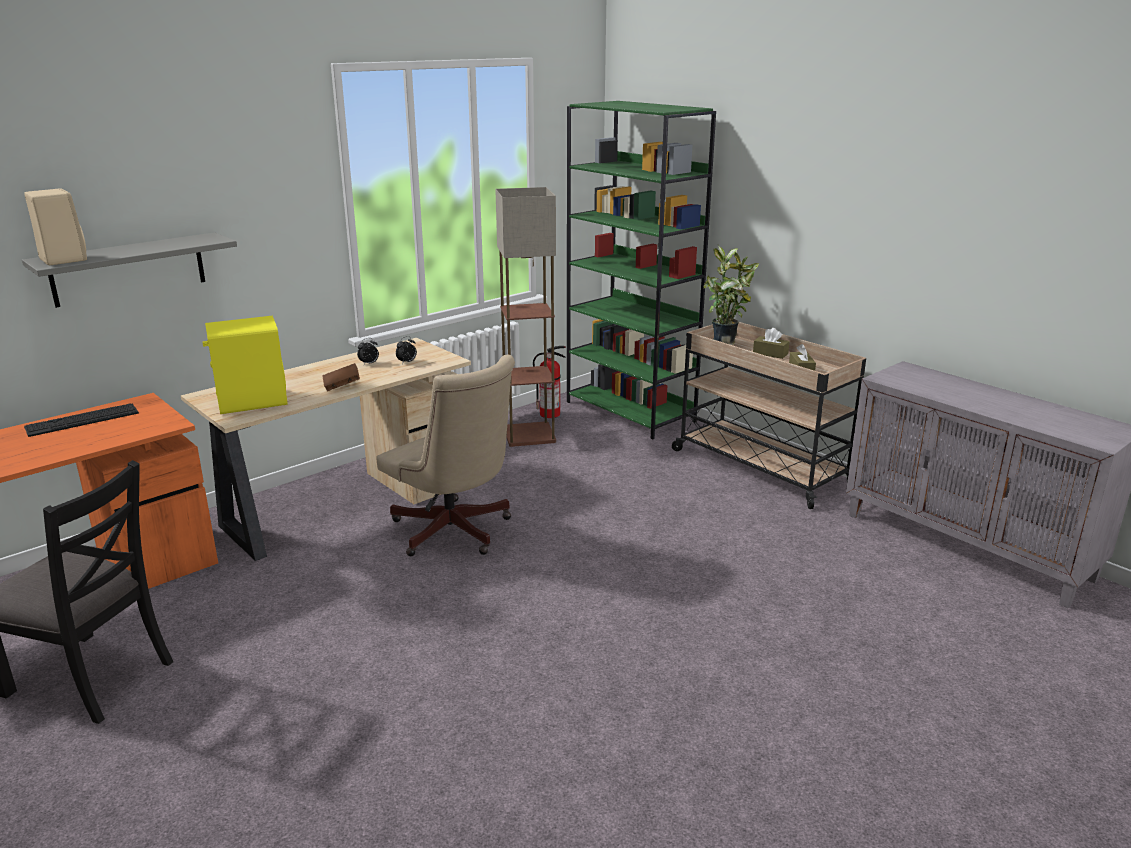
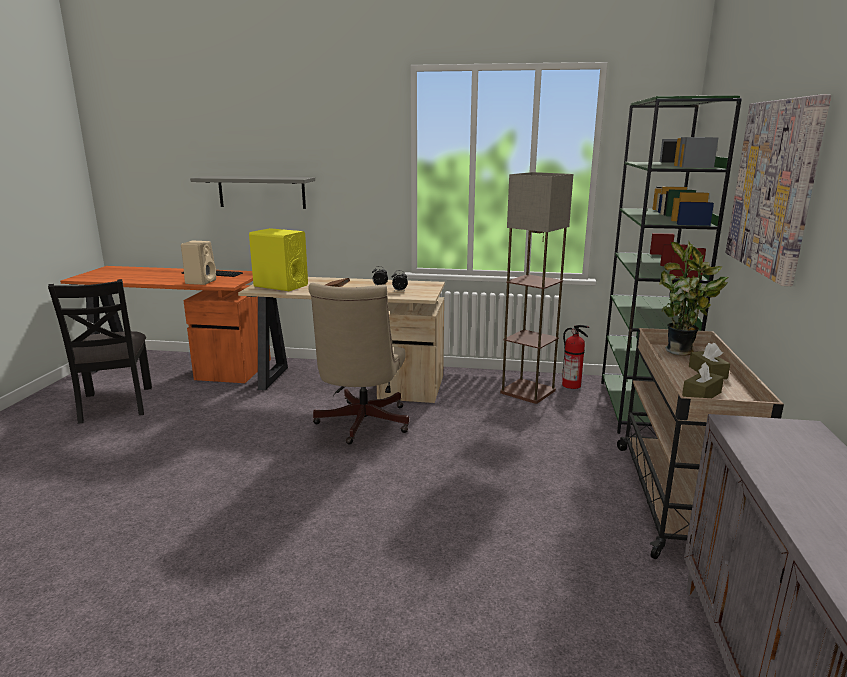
camera: 50 degrees right, 5 degrees down
(62, 259) = (215, 176): beige speaker -> beige speaker (201, 281)
(787, 193) = (774, 187): none -> picture

